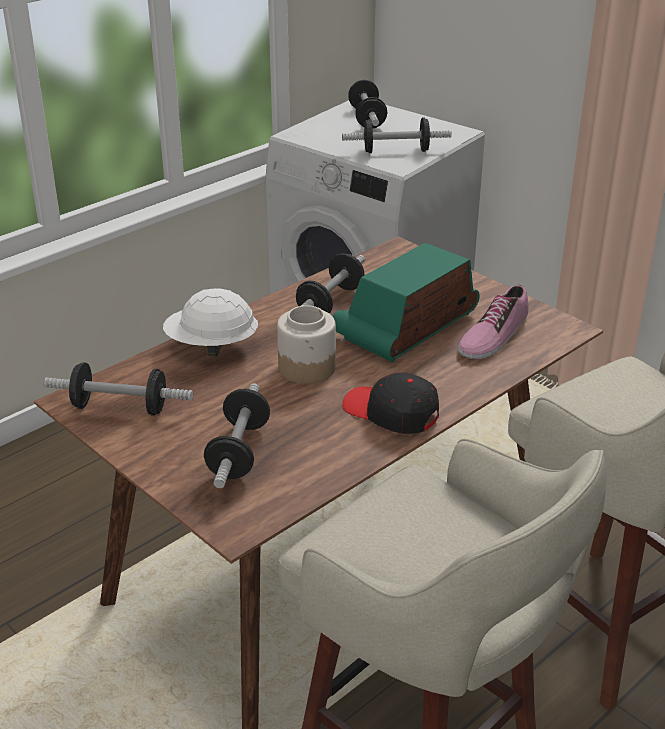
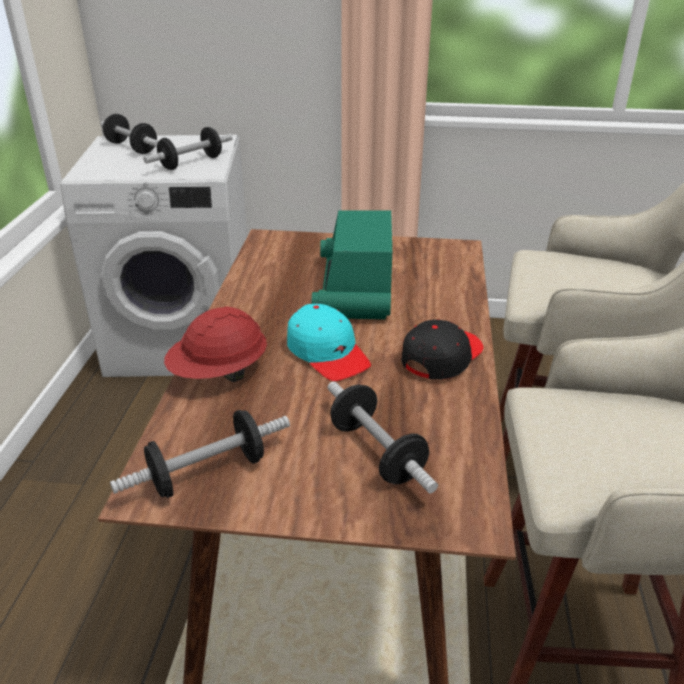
camera: 40 degrees left, 0 degrees up
(212, 346) = (219, 373): white hard hat -> red hard hat
(307, 368) = (328, 353): jar -> turquoise cap
(330, 302) = (271, 295): dumbbell -> none
(391, 412) = (441, 357): black cap -> black cap turned 135 degrees clockwise
(493, 335) = (423, 271): shoe -> none

